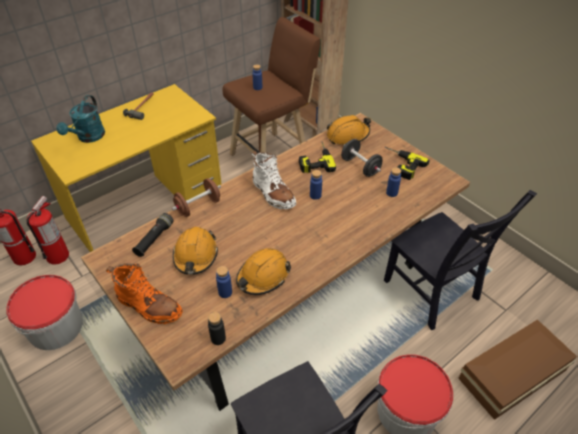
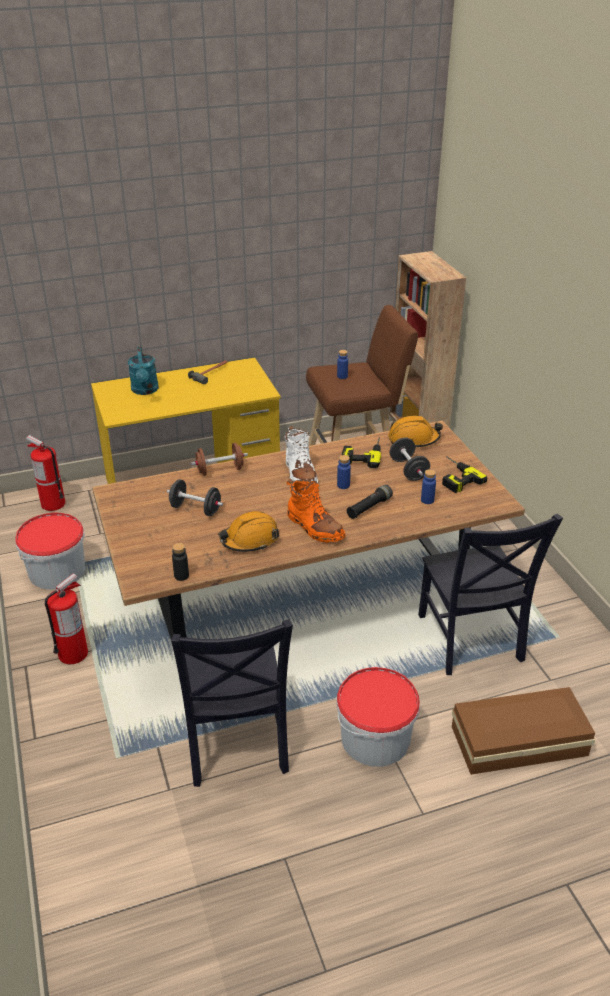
camera: 20 degrees right, 10 degrees down
(58, 255) = (85, 510): fire extinguisher -> fire extinguisher (73, 653)
(88, 137) = (145, 390): turquoise watering can -> turquoise watering can turned 45 degrees counterclockwise
(148, 306) = (133, 537): orange boot -> orange boot (314, 527)
(154, 239) = (164, 487): black flashlight -> black flashlight (369, 507)
(195, 256) = (195, 509): orange hard hat -> black dumbbell
(225, 292) = (207, 543): blue bottle -> none

